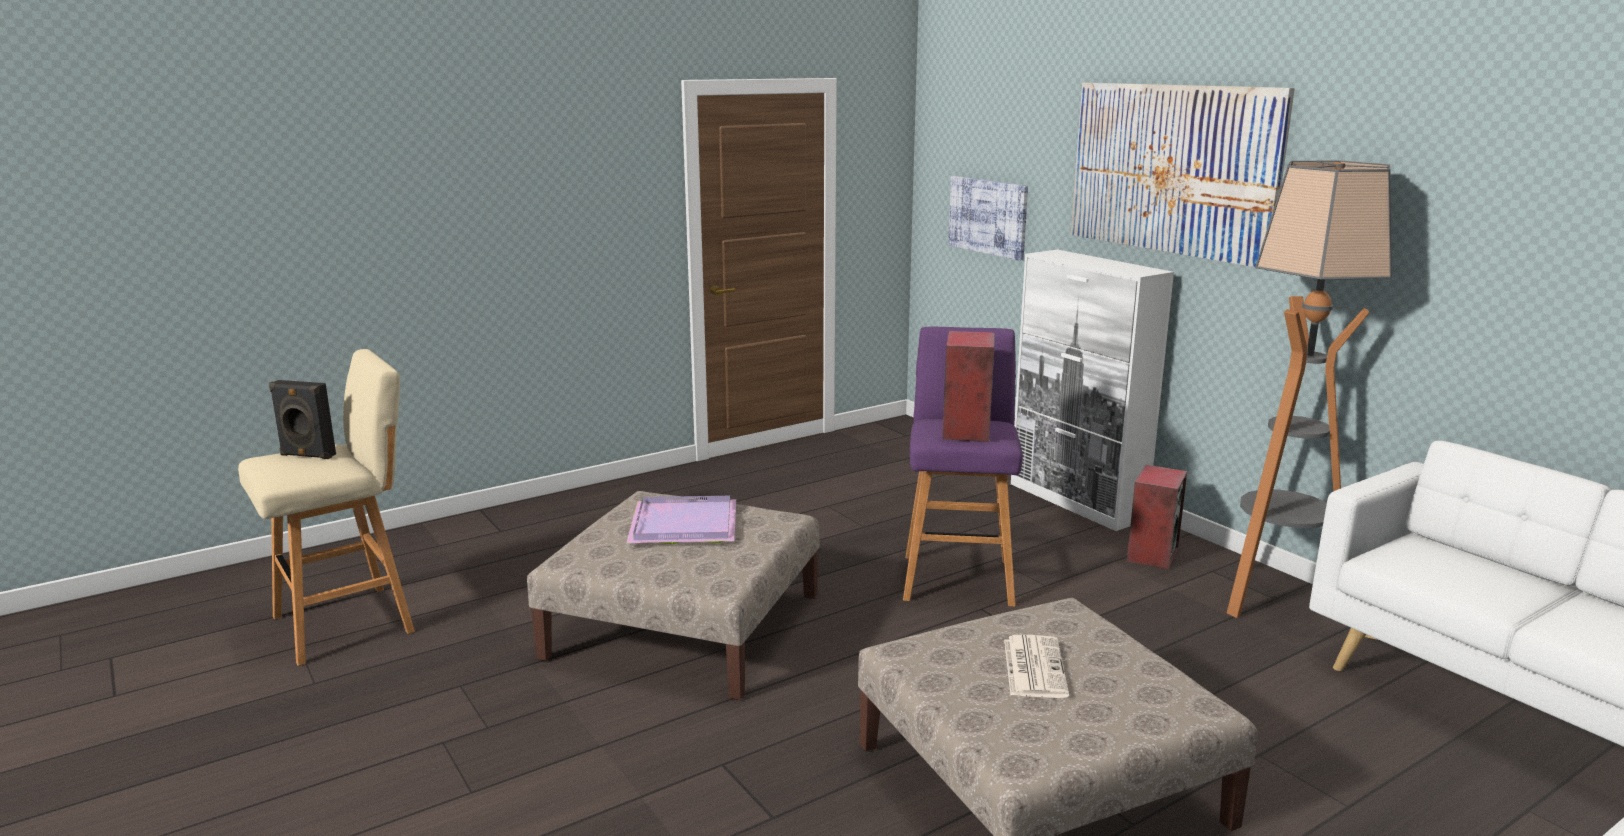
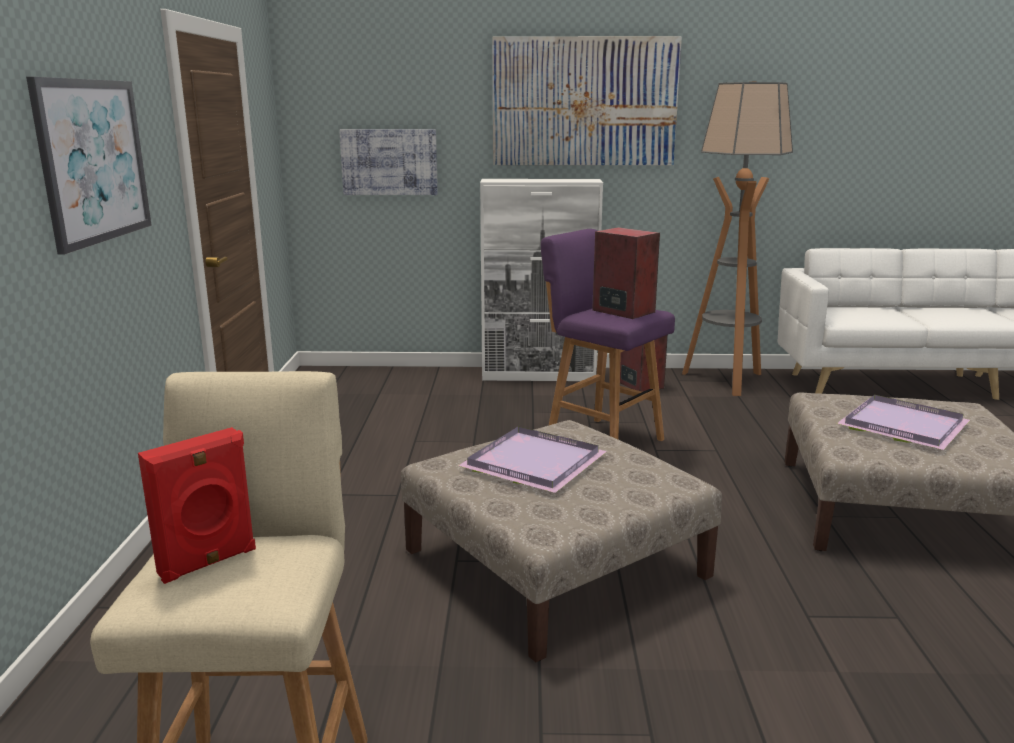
camera: 55 degrees left, 0 degrees up
(307, 455) = (208, 563): black speaker -> red speaker
(546, 203) = (93, 161): none -> picture
(1033, 667) = (900, 426): newspaper -> purple tray

